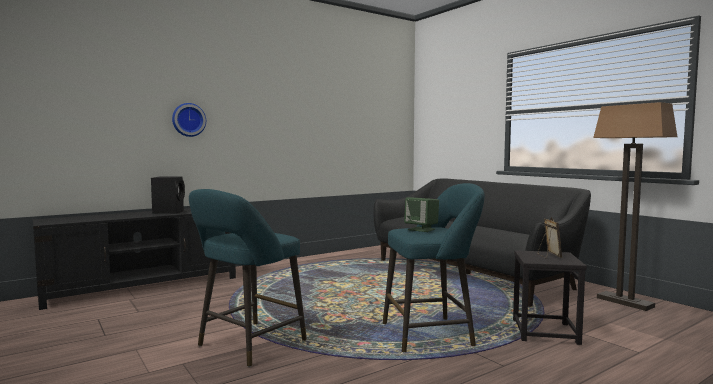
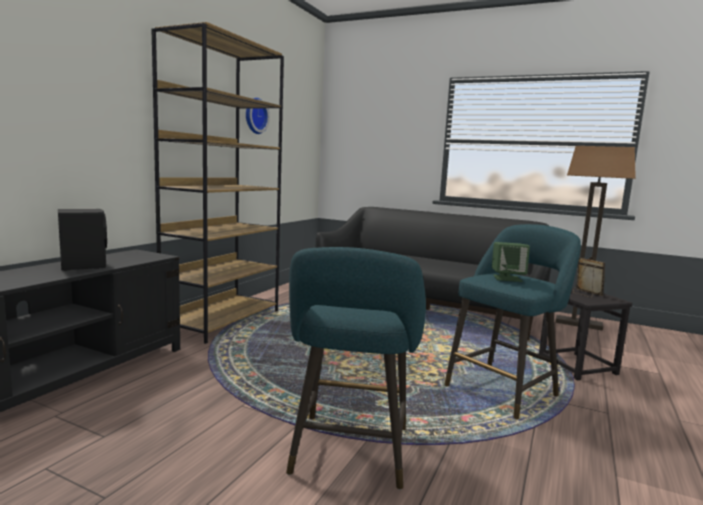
camera: 30 degrees left, 5 degrees up
(188, 120) = (91, 118): wall clock -> wall clock (254, 116)
(287, 265) = (223, 320): none -> brown bookcase

